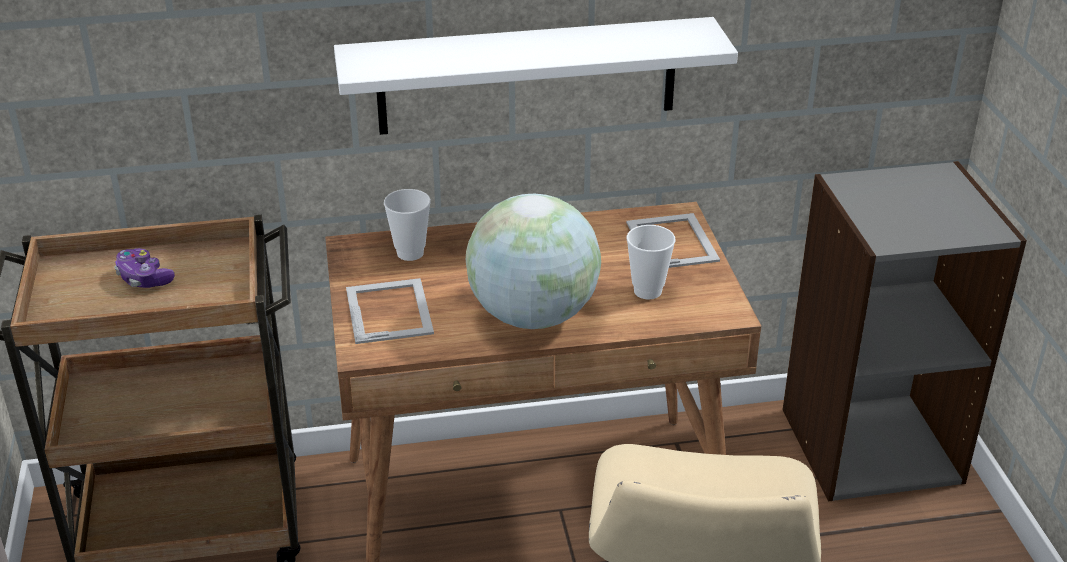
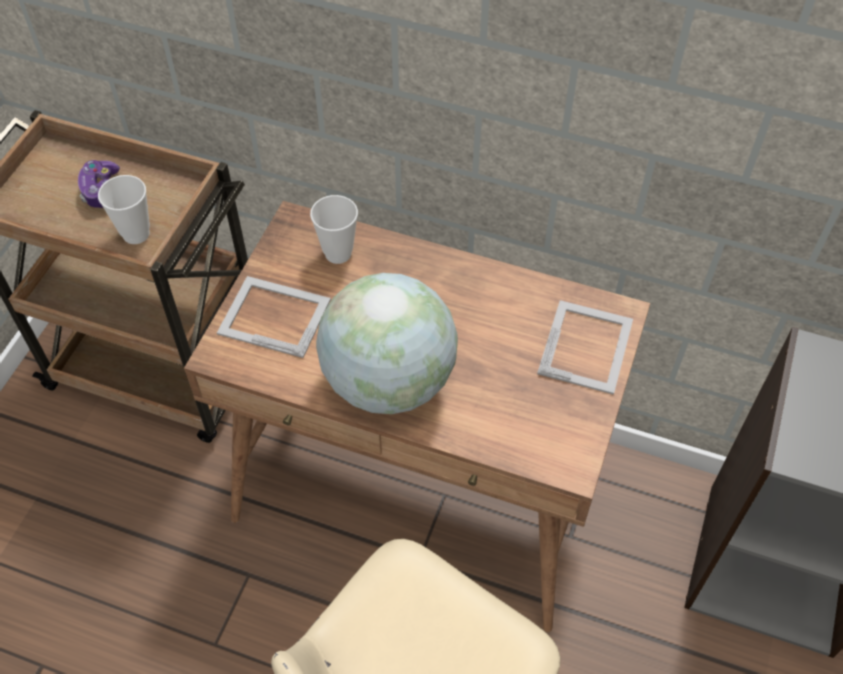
camera: 30 degrees right, 20 degrees up
(389, 310) = (273, 315): picture frame -> picture frame turned 90 degrees counterclockwise
(527, 76) = (491, 129): white shelf -> none
(647, 291) = (515, 400): cup -> cup (136, 234)

